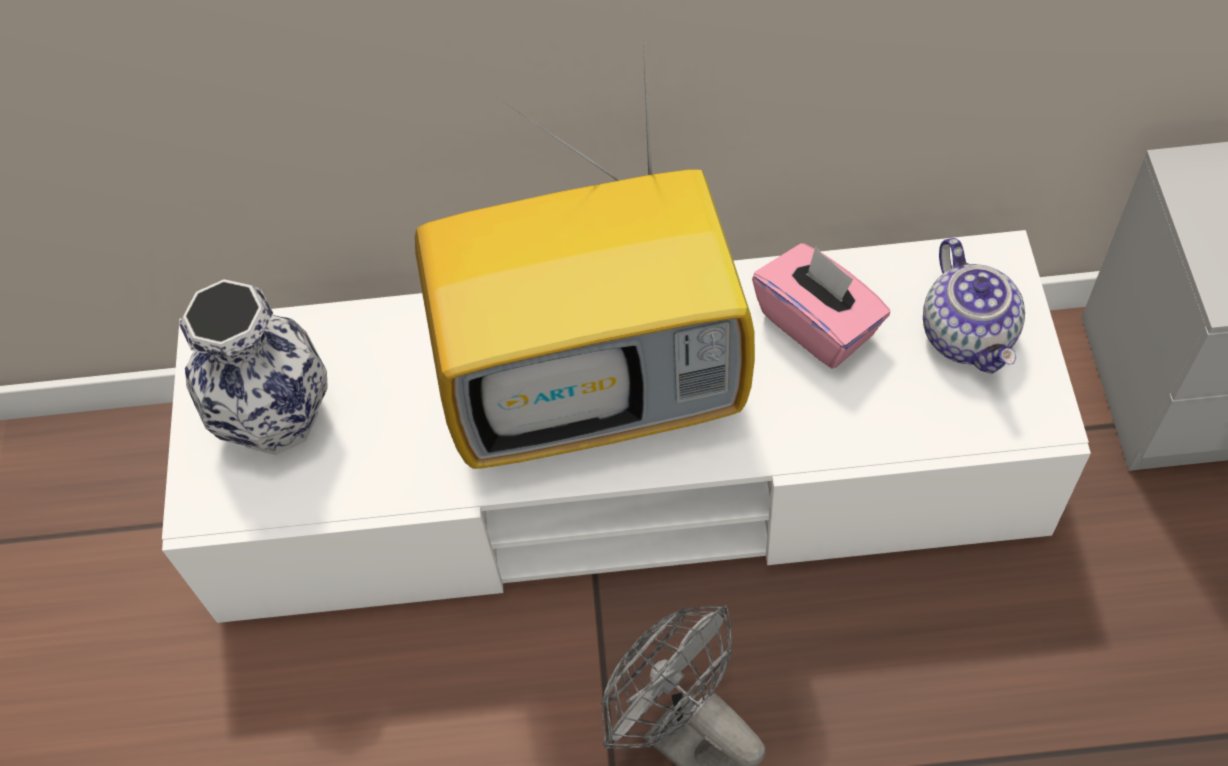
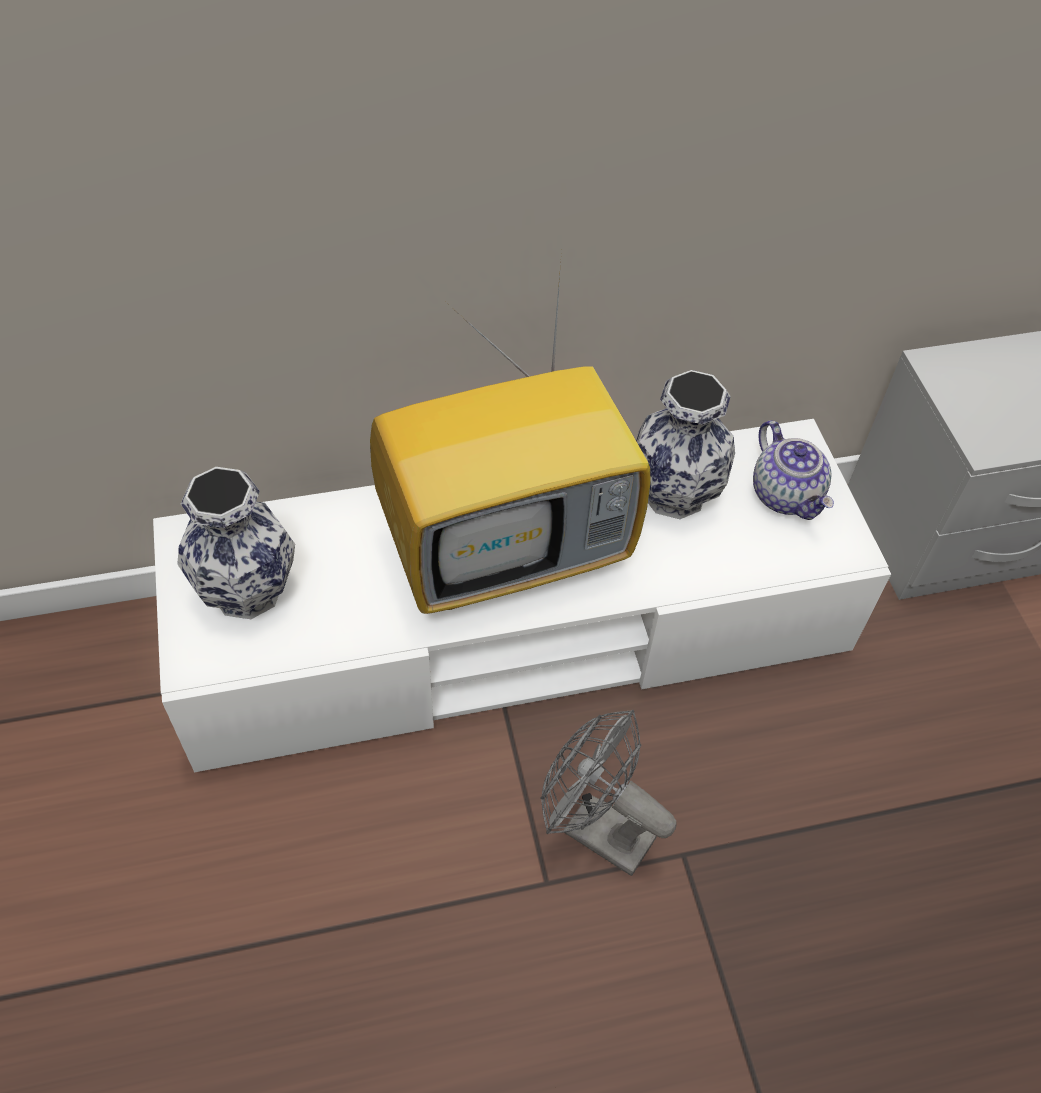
camera: 15 degrees left, 5 degrees down
(818, 324) = (672, 493): pink tissue box -> vase

